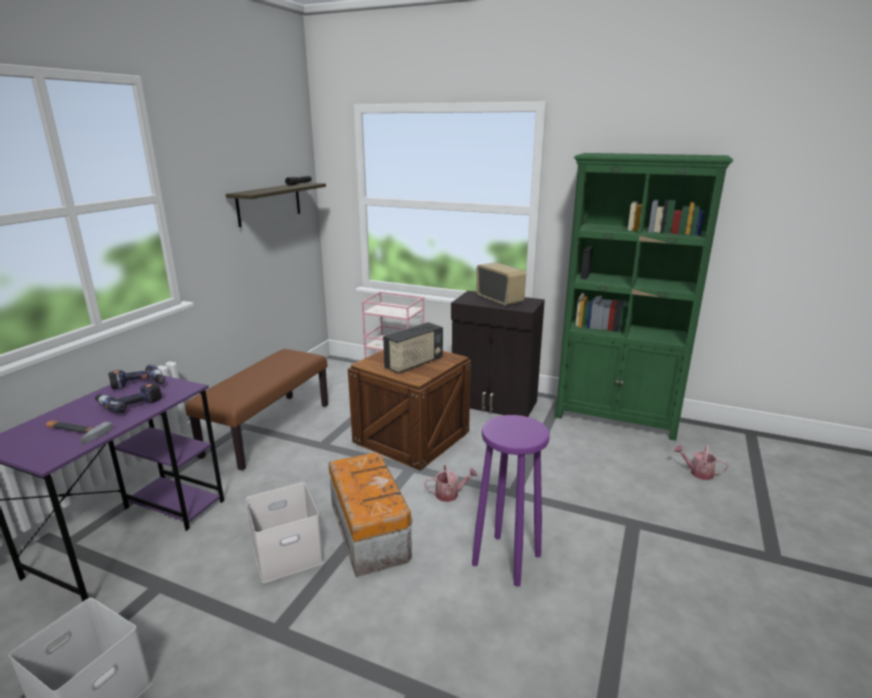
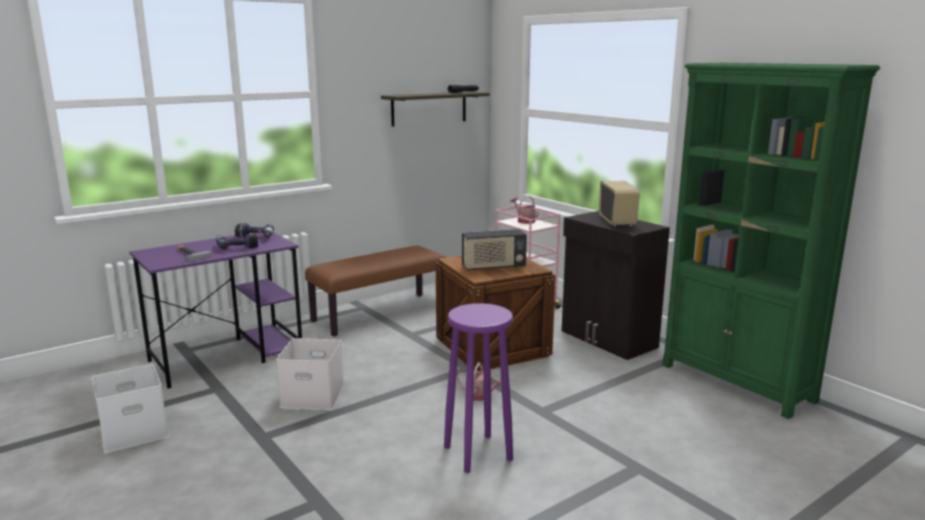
camera: 30 degrees right, 5 degrees down
(369, 530) = (387, 400): storage box -> none
(697, 472) = (776, 452): watering can -> watering can (524, 221)

